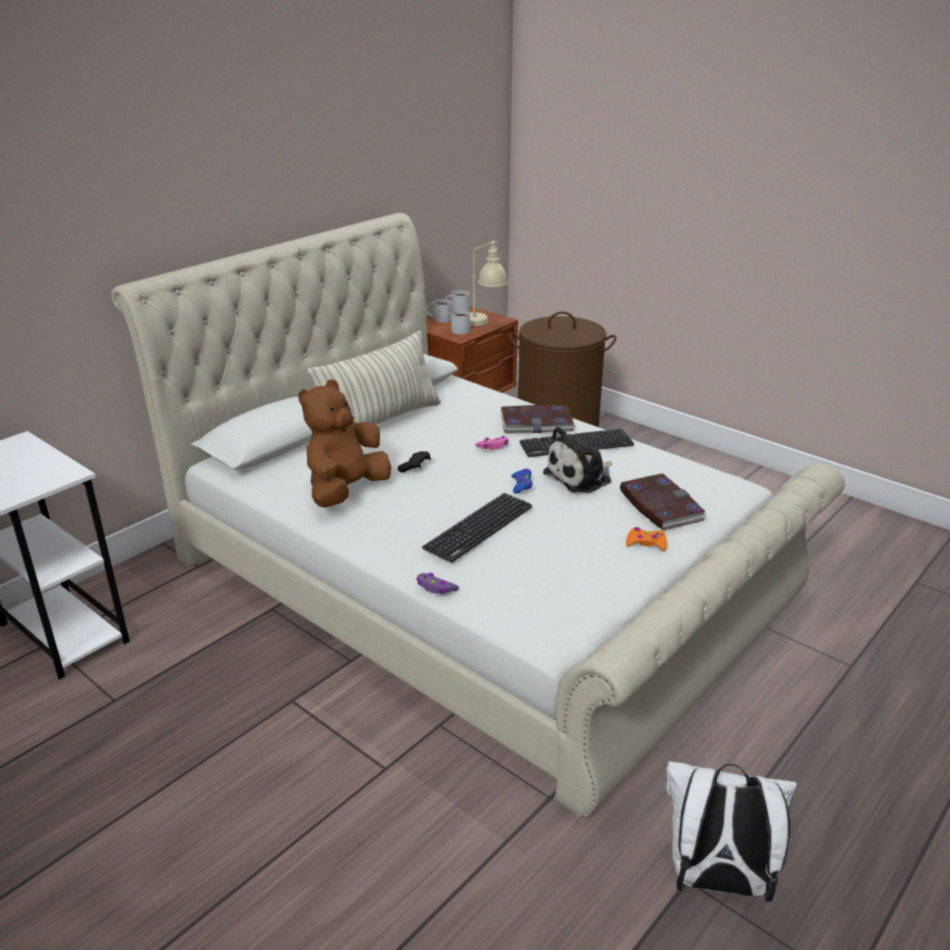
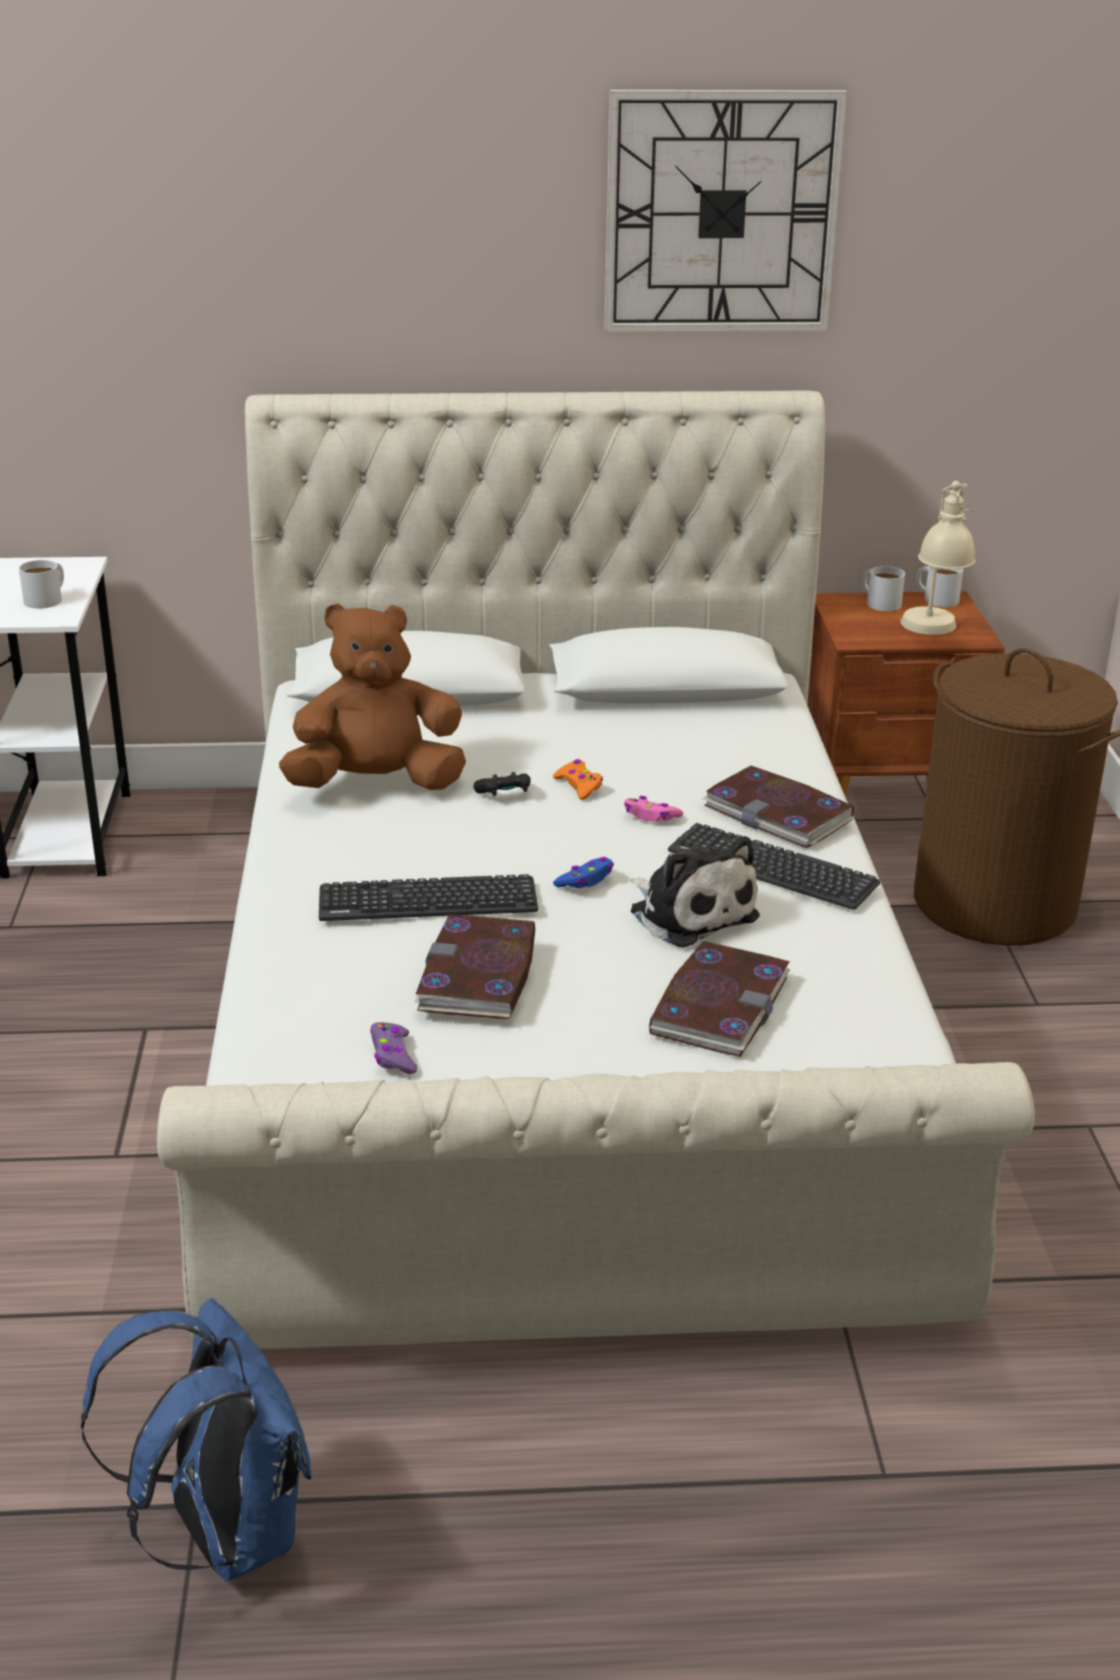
camera: 45 degrees right, 0 degrees up
(340, 120) = (721, 213): none -> wall clock
(380, 422) = (575, 720): pillow -> none
(436, 588) = (259, 940): purple game controller -> purple game controller (393, 1055)
(459, 329) = (878, 628): white mug -> white mug (48, 598)
(562, 545) = (478, 974): none -> book
(581, 477) = (690, 912): plush toy -> plush toy turned 135 degrees counterclockwise
(646, 543) = (596, 1037): orange game controller -> orange game controller (579, 786)
(715, 881) = (223, 1531): white backpack -> blue backpack

